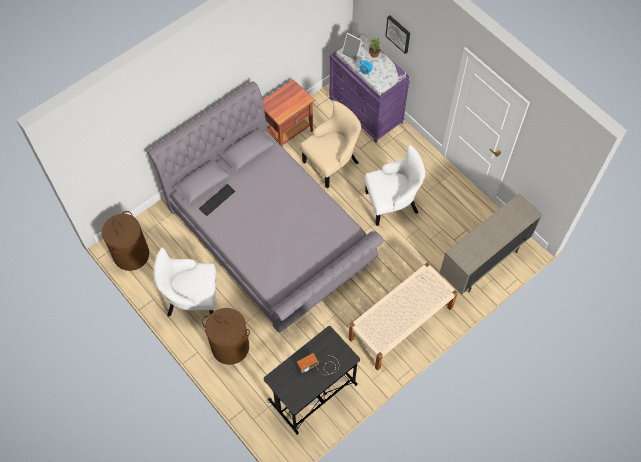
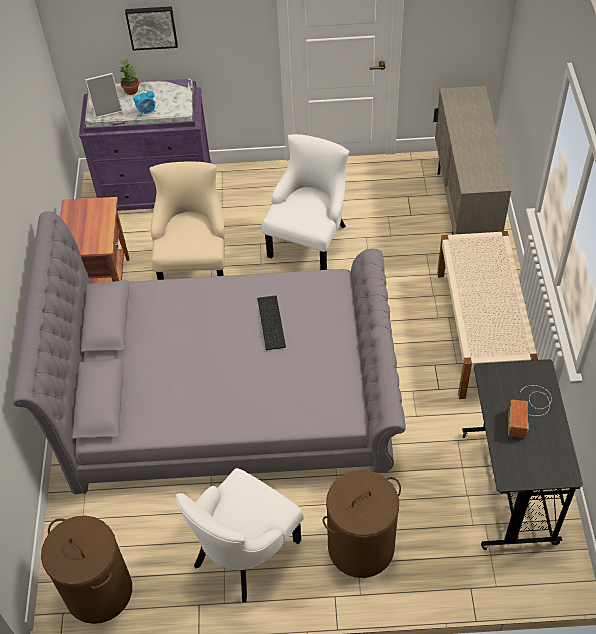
camera: 50 degrees left, 10 degrees down
(217, 199) = (142, 399): keyboard -> keyboard (270, 322)

